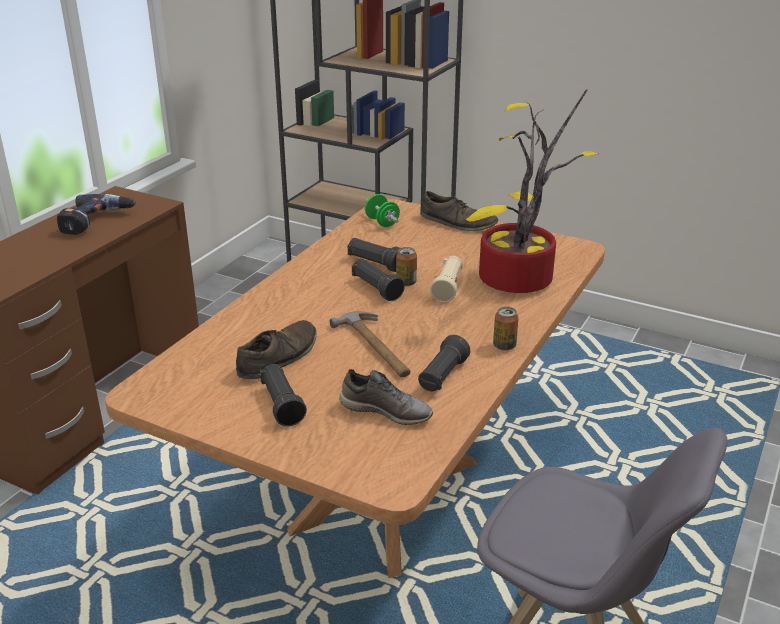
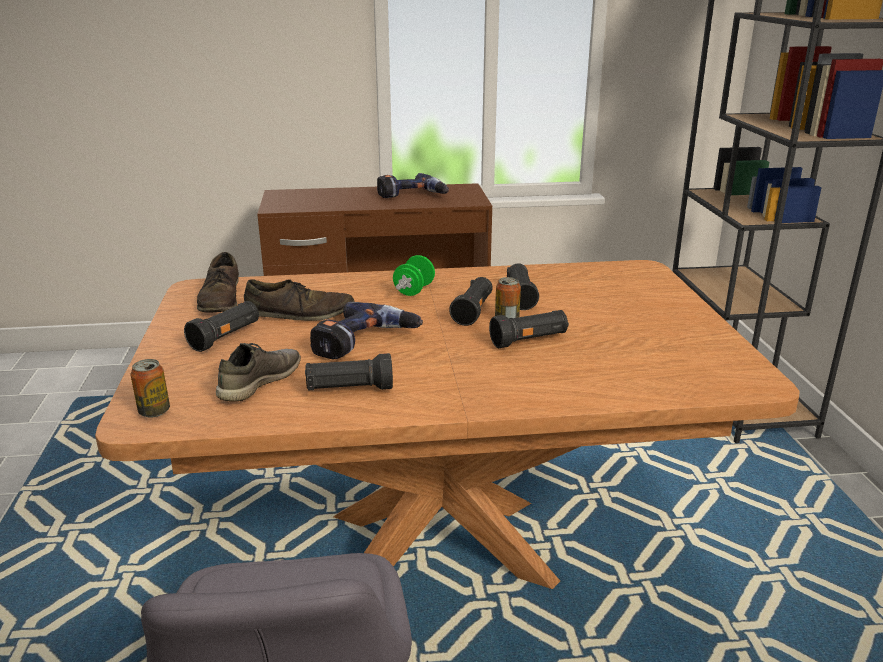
camera: 55 degrees right, 5 degrees down
(376, 347) = (365, 344): hammer -> power drill
(382, 222) = (606, 275): green dumbbell -> green dumbbell (414, 290)
(386, 410) = (259, 382): grey shoe -> grey shoe turned 135 degrees counterclockwise
(448, 288) = (529, 341): beige flashlight -> black flashlight
(457, 222) = (677, 305): brown shoe -> brown shoe (221, 299)
(504, 346) = (452, 403): can -> can (154, 411)
(518, 283) = (603, 372): potted plant -> none

